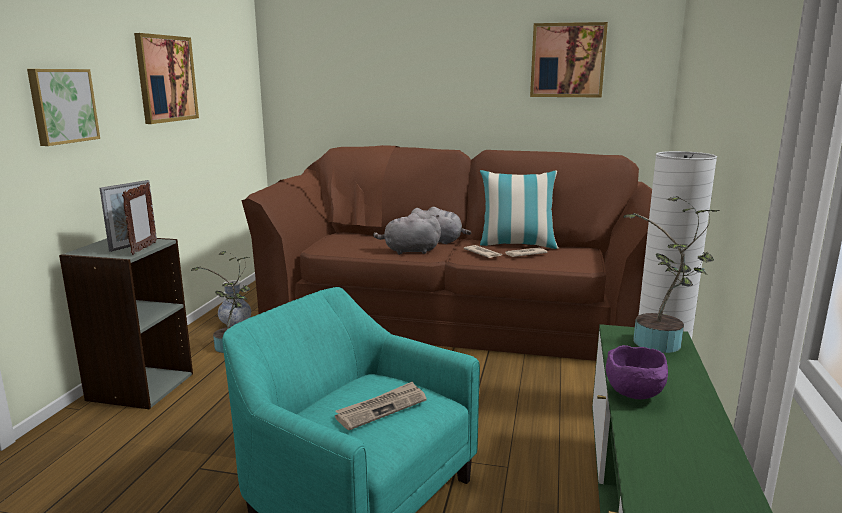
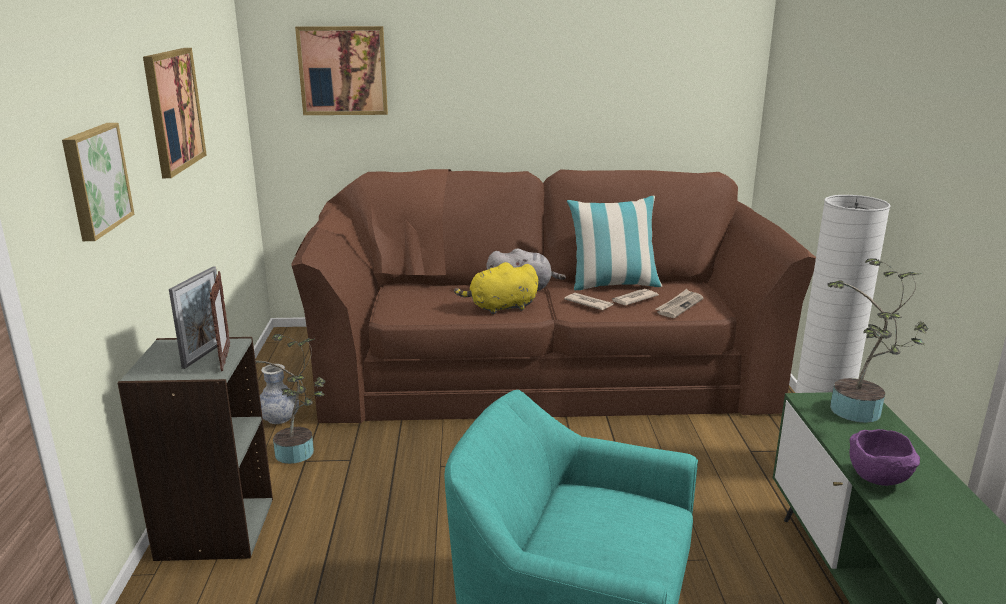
camera: 15 degrees left, 5 degrees up
(381, 408) = (619, 530): newspaper -> newspaper (679, 305)
(409, 251) = (500, 308): grey plush toy -> yellow plush toy
(567, 60) = (646, 57): picture -> picture (343, 71)

